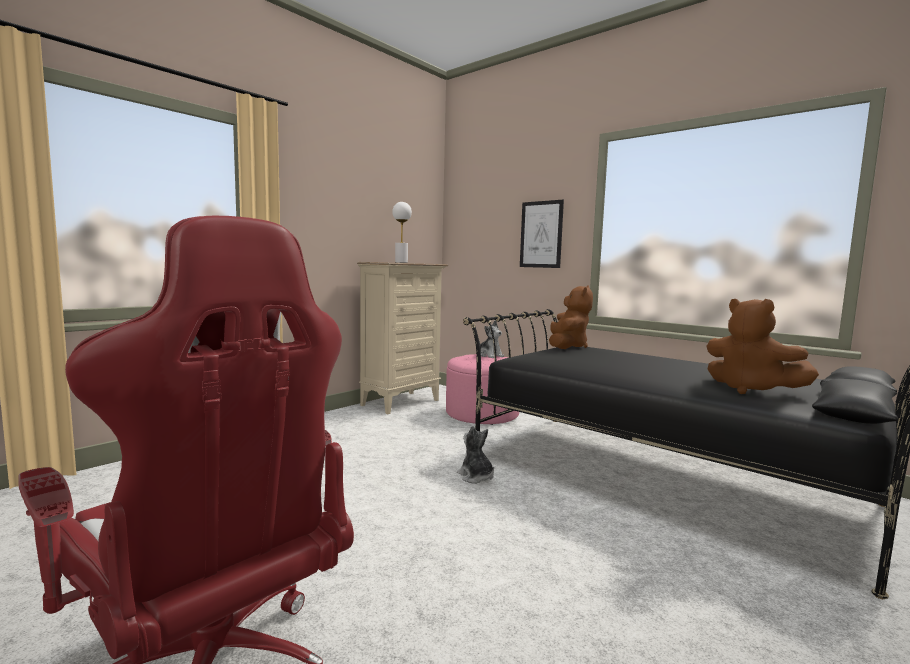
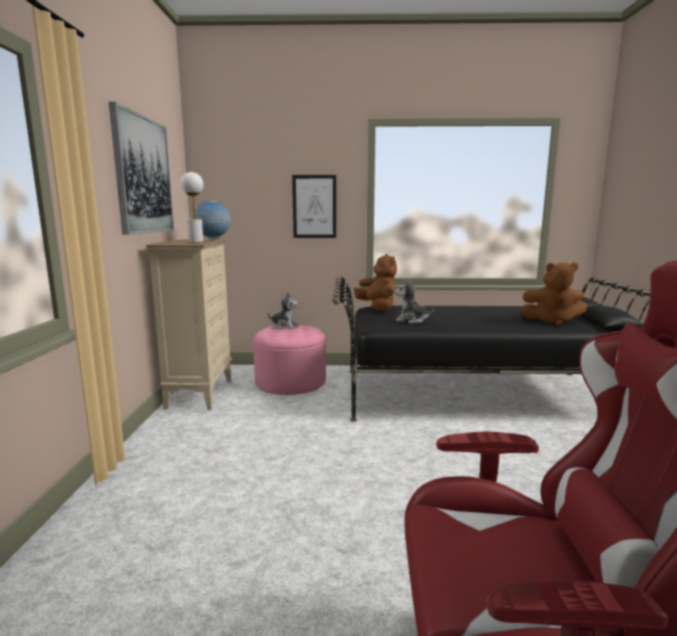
camera: 40 degrees left, 5 degrees up
(369, 206) = (143, 175): none -> picture
(429, 263) = (213, 239): none -> globe
(476, 477) = (385, 438): plush toy -> plush toy (411, 320)

